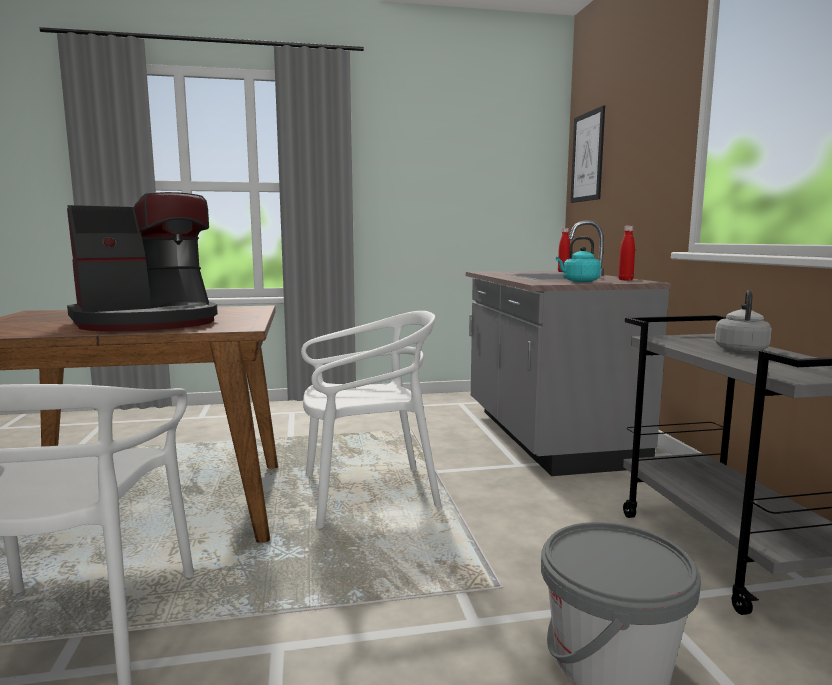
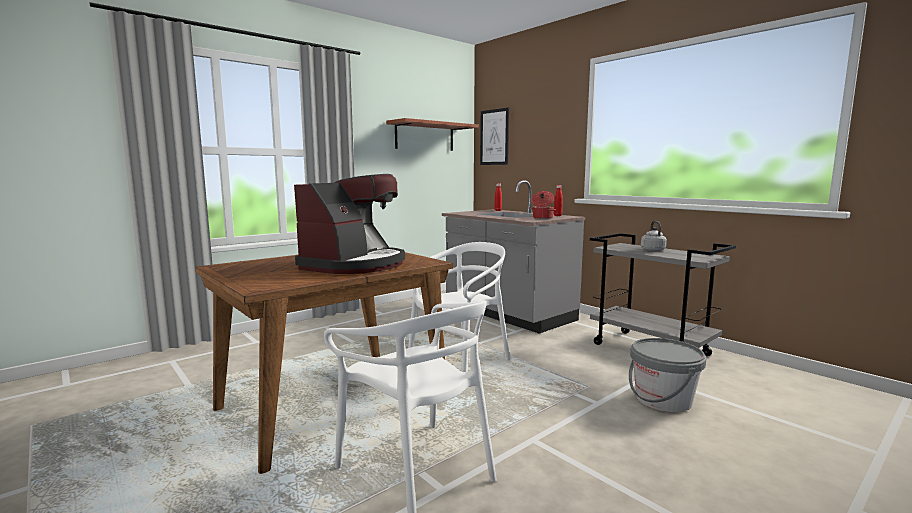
camera: 30 degrees left, 0 degrees up
(475, 162) = (424, 136): none -> shelf
(579, 281) = (542, 218): turquoise kettle -> cooking pot

